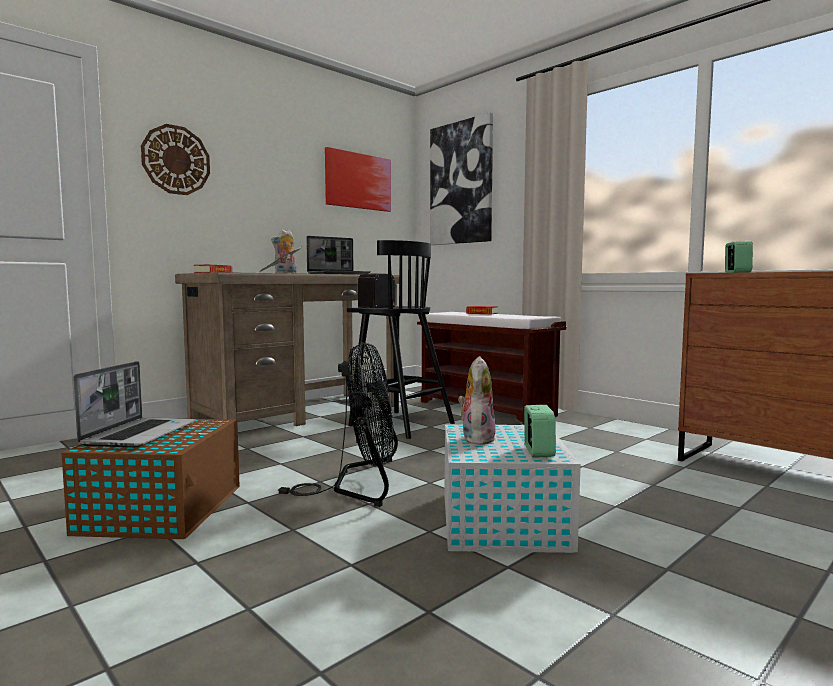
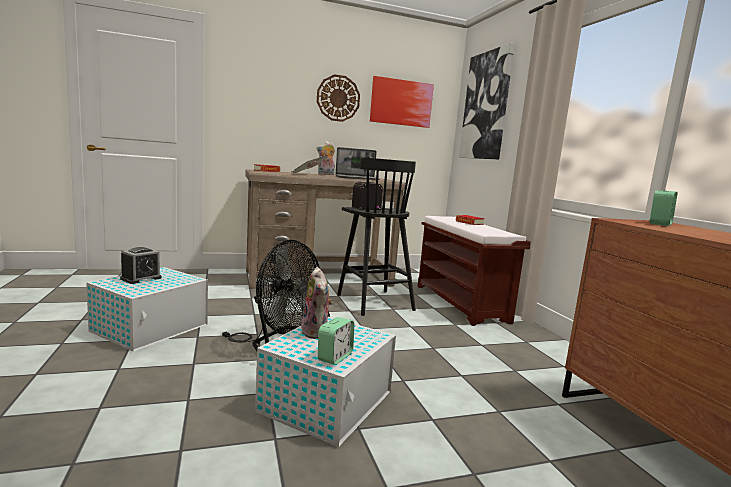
camera: 25 degrees right, 5 degrees up
(140, 434) = (141, 278): laptop -> alarm clock
(164, 509) = (152, 328): brown storage box -> white storage box
(176, 160) = (253, 89): wall clock -> wall clock (338, 98)
(476, 438) = (316, 333): plush toy -> plush toy turned 120 degrees clockwise

